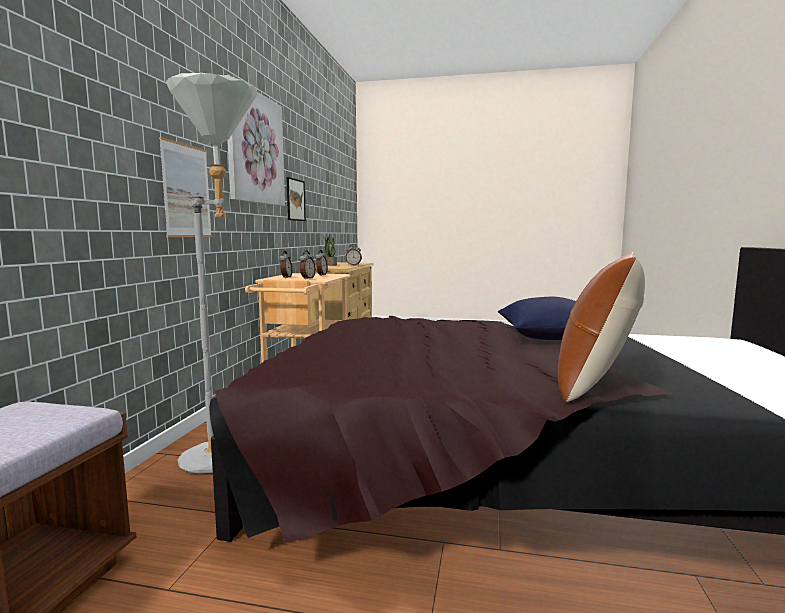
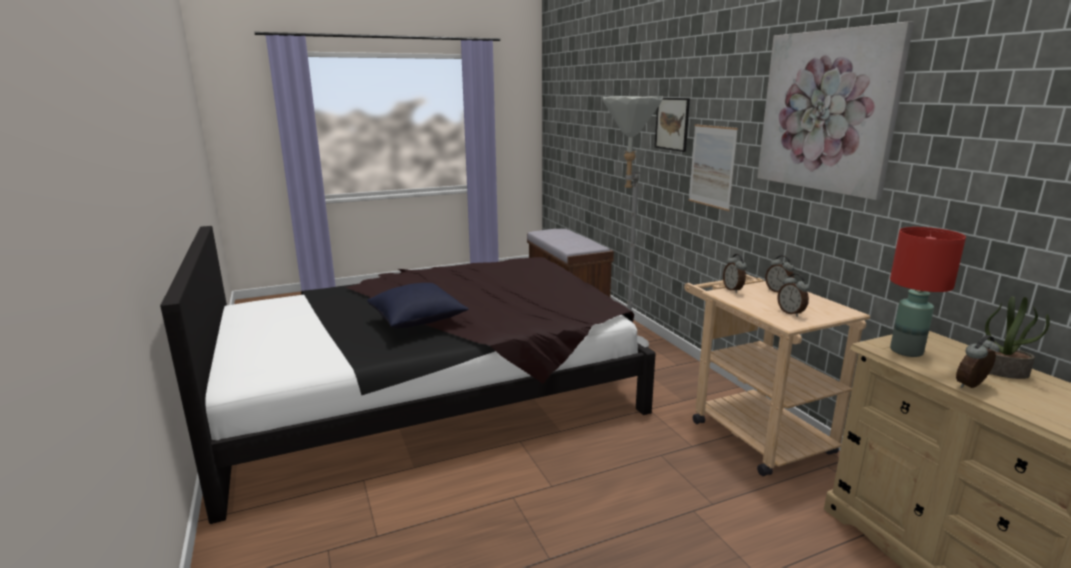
camera: 145 degrees right, 10 degrees up
(295, 200) = (951, 195): picture -> picture (672, 124)
(338, 267) = (905, 351): none -> red table lamp
(596, 384) = (381, 284): brown pillow -> none

